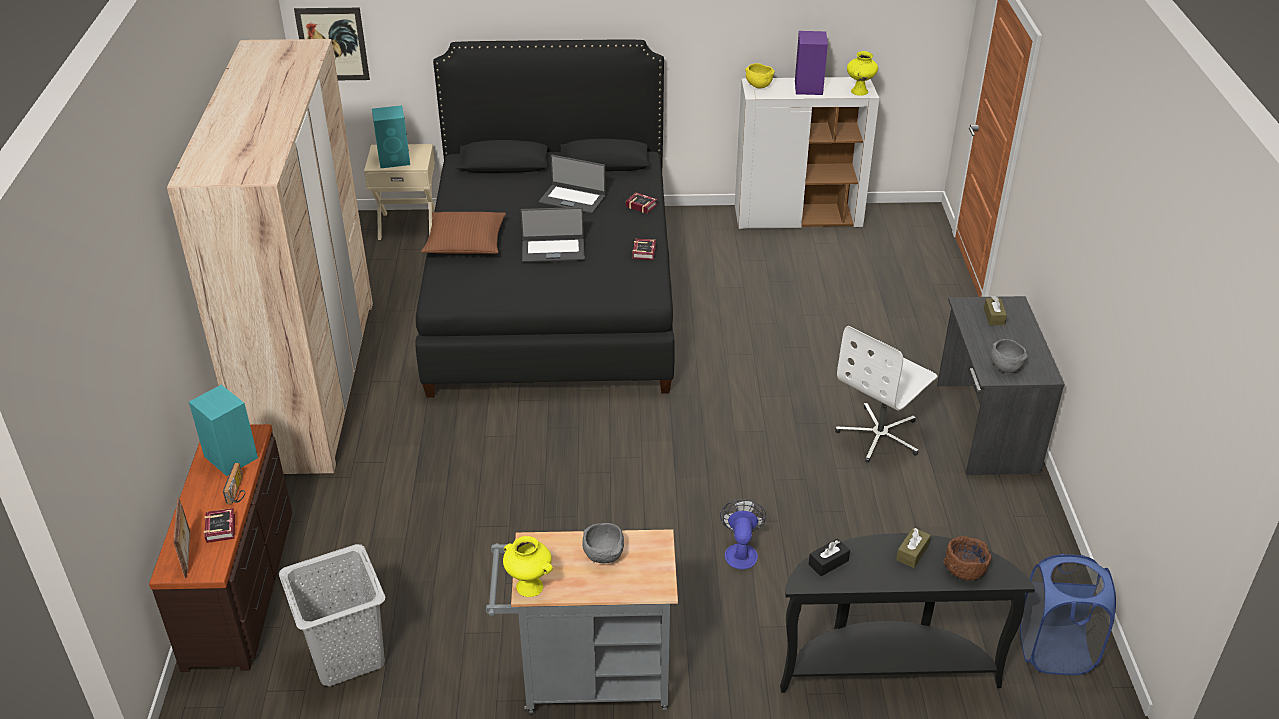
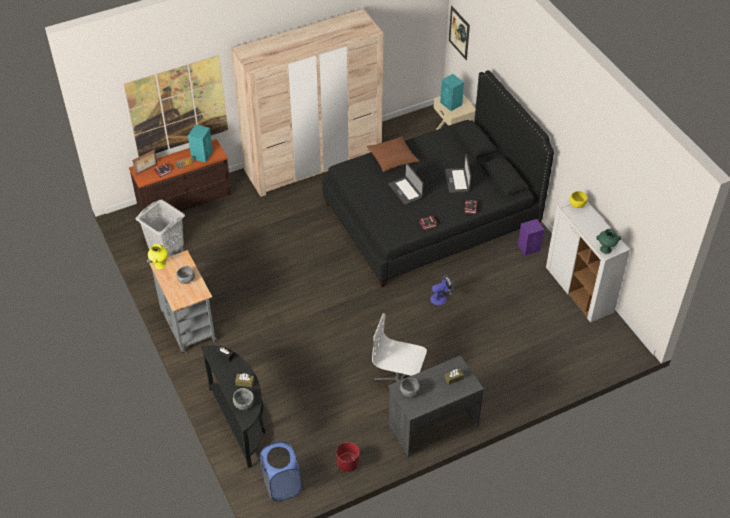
camera: 65 degrees right, 10 degrees up
(151, 381) = (178, 107): none -> picture
(741, 551) = (285, 350): fan -> fan (441, 298)
(808, 87) = (593, 226): purple speaker -> purple speaker (529, 247)
(859, 92) = (605, 250): yellow vase -> green vase
(964, 568) = (244, 403): brown bowl -> grey bowl
(1032, 547) = (348, 463): none -> red planter

